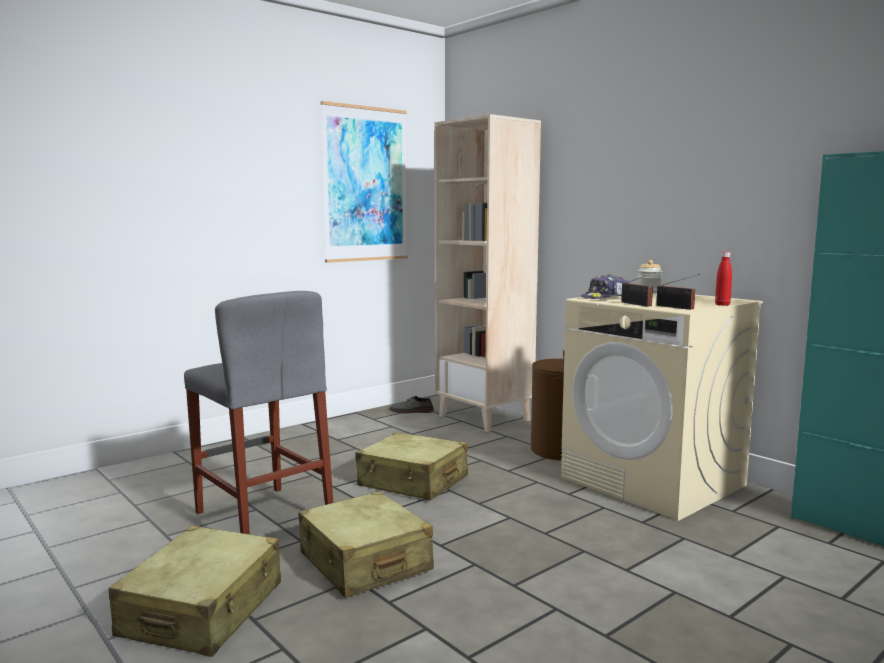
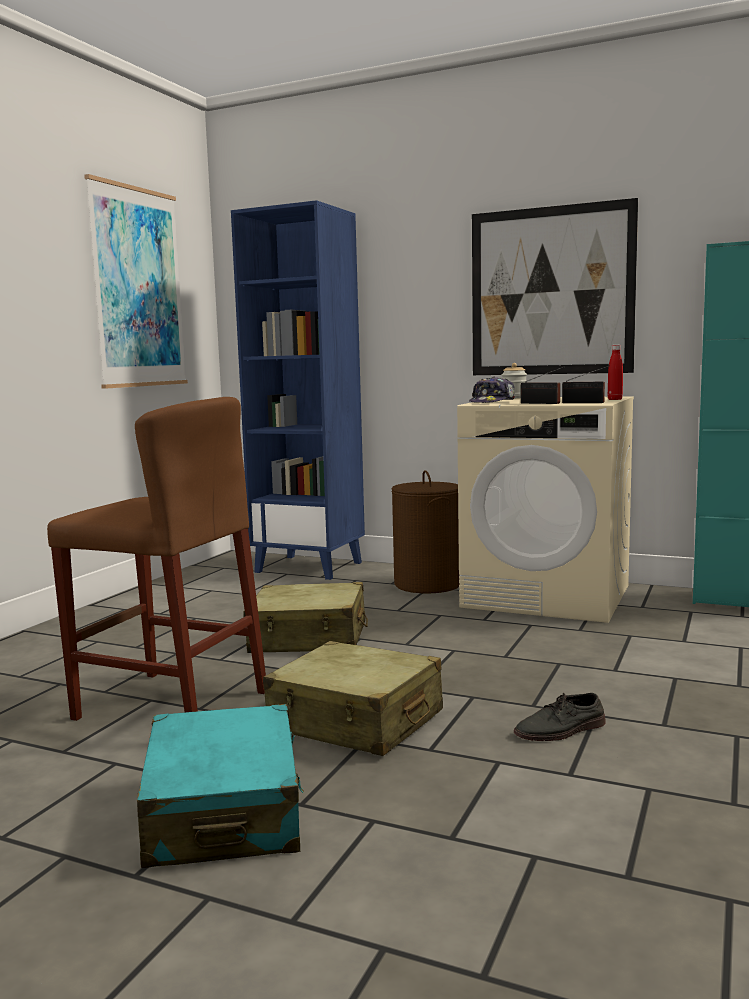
camera: 25 degrees left, 0 degrees up
(203, 610) = (224, 812): beige suitcase -> turquoise suitcase
(263, 517) = (171, 705): grey stool -> brown stool
(411, 411) = (215, 573): grey shoe -> grey shoe (561, 730)
(485, 418) = (310, 567): beige bookcase -> blue bookcase
(694, 194) = (551, 291): none -> picture

